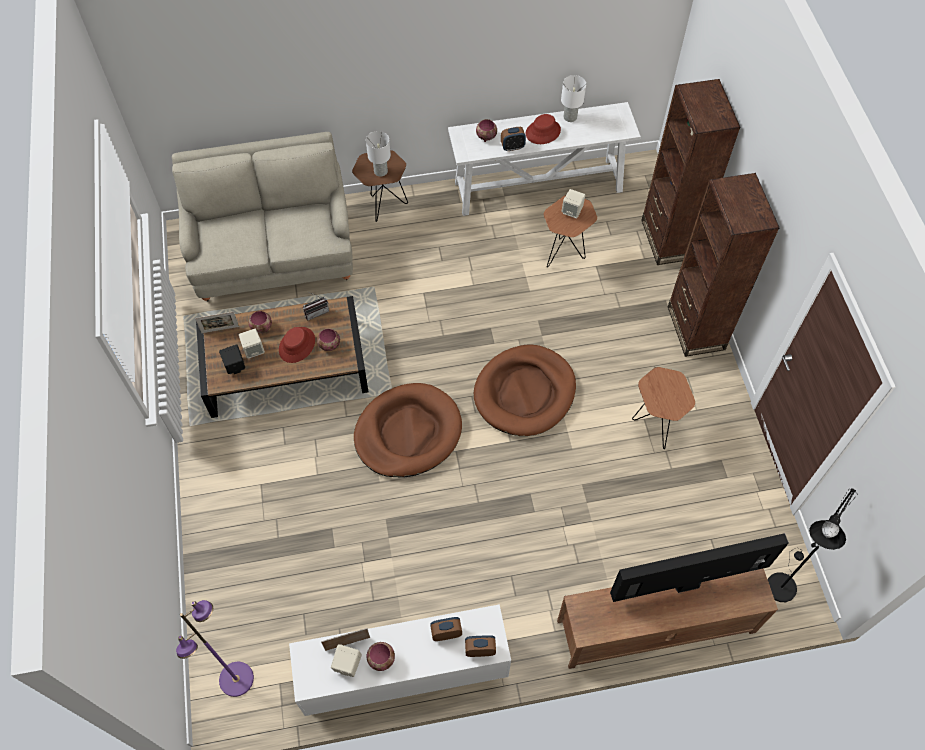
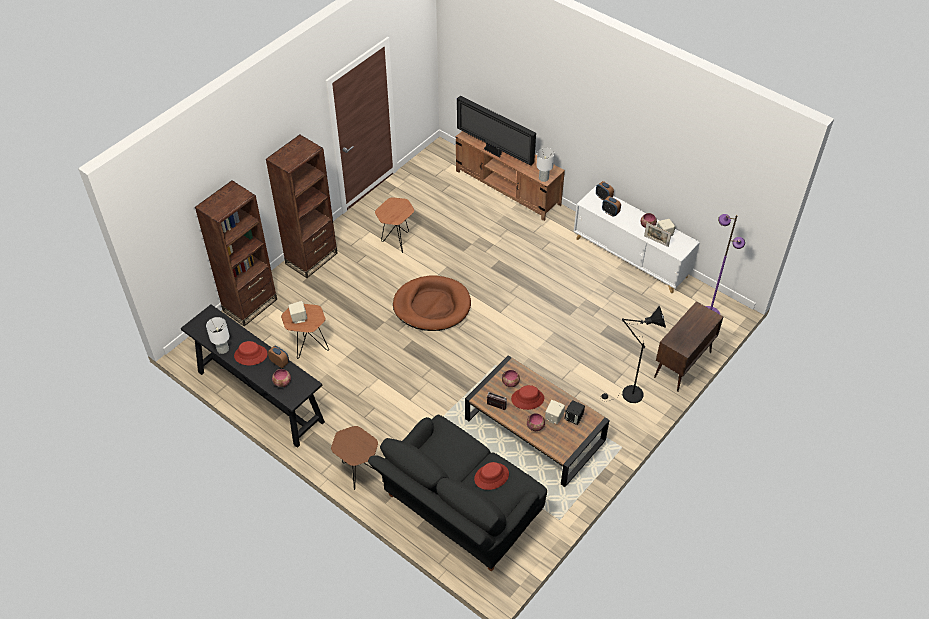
camera: 130 degrees left, 10 degrees down
(209, 575) = (682, 365): none -> brown cabinet
(220, 329) = (560, 447): picture frame -> none
(241, 239) = (491, 476): none -> red hat
(273, 251) = (458, 510): beige sofa -> black sofa
(381, 171) = (357, 441): white table lamp -> white table lamp (543, 178)
(408, 433) = (512, 340): brown dog bed -> none
(539, 187) = (259, 396): white console table -> black console table
(782, 581) = (438, 159): black floor lamp -> black floor lamp (628, 395)

